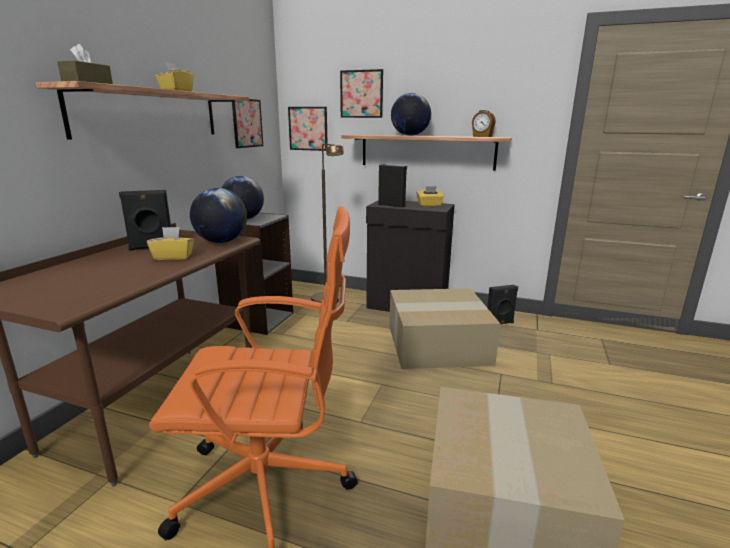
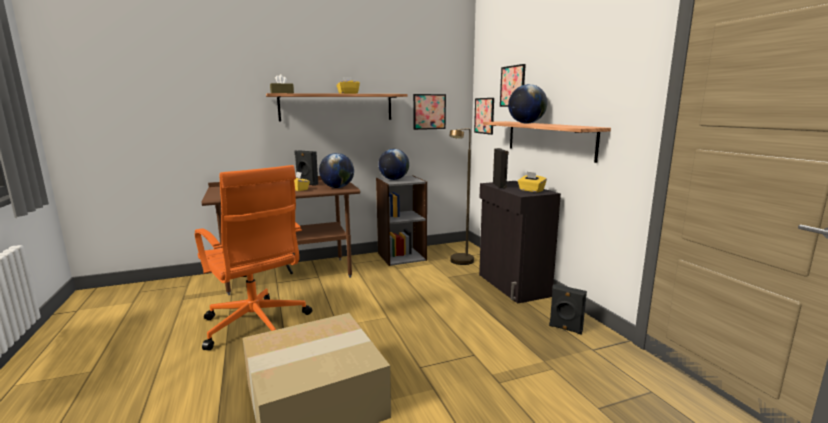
camera: 50 degrees right, 5 degrees down
(436, 345) = (472, 316): cardboard box -> none
(482, 136) = (578, 126): alarm clock -> none

